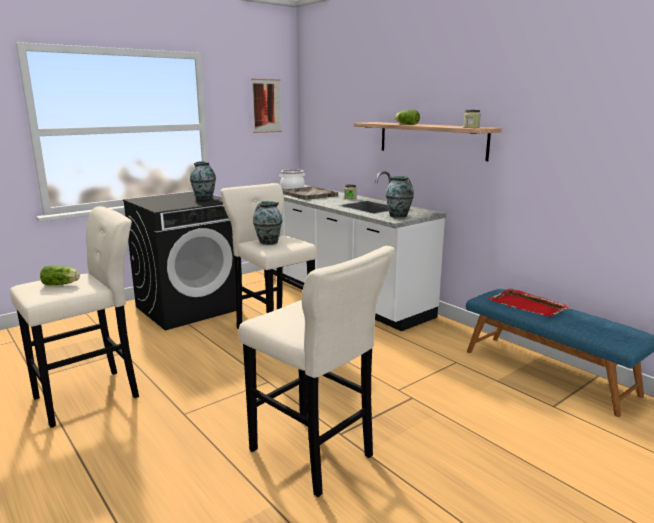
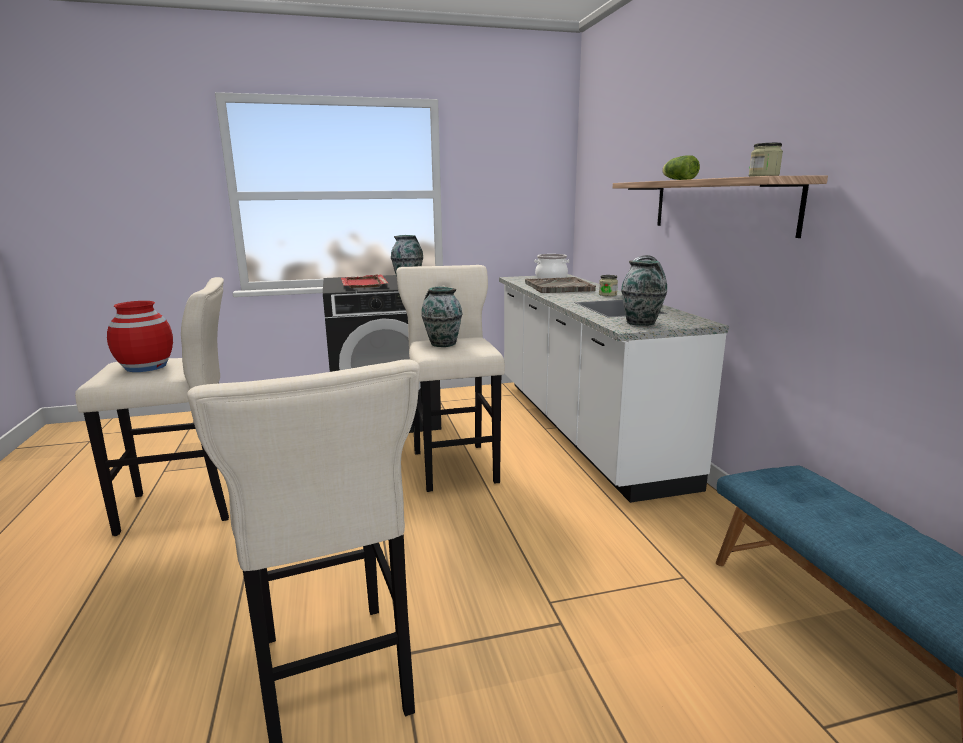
camera: 25 degrees right, 0 degrees up
(62, 284) = (146, 367): lettuce -> red vase
(266, 106) = (528, 168): picture -> none
(528, 305) = (827, 510): red tray -> red tray (363, 284)

